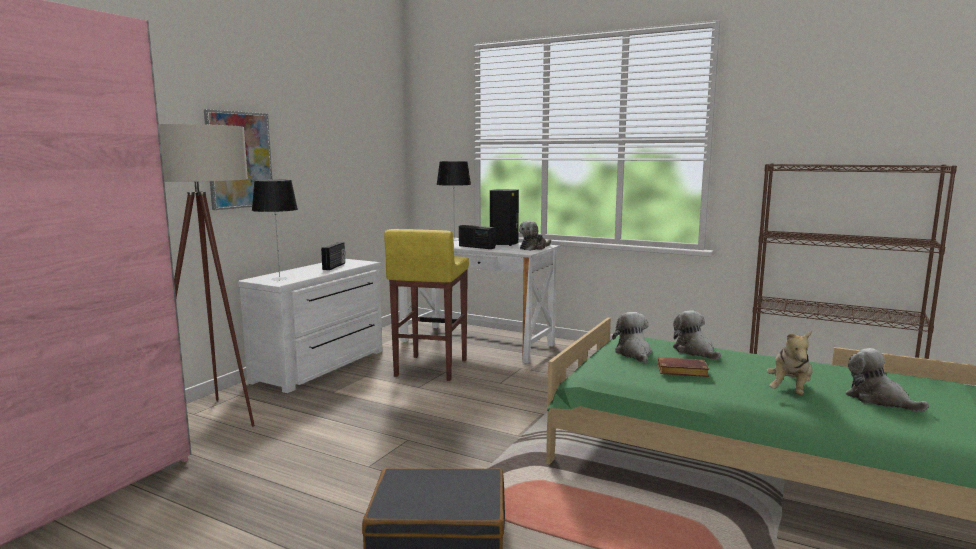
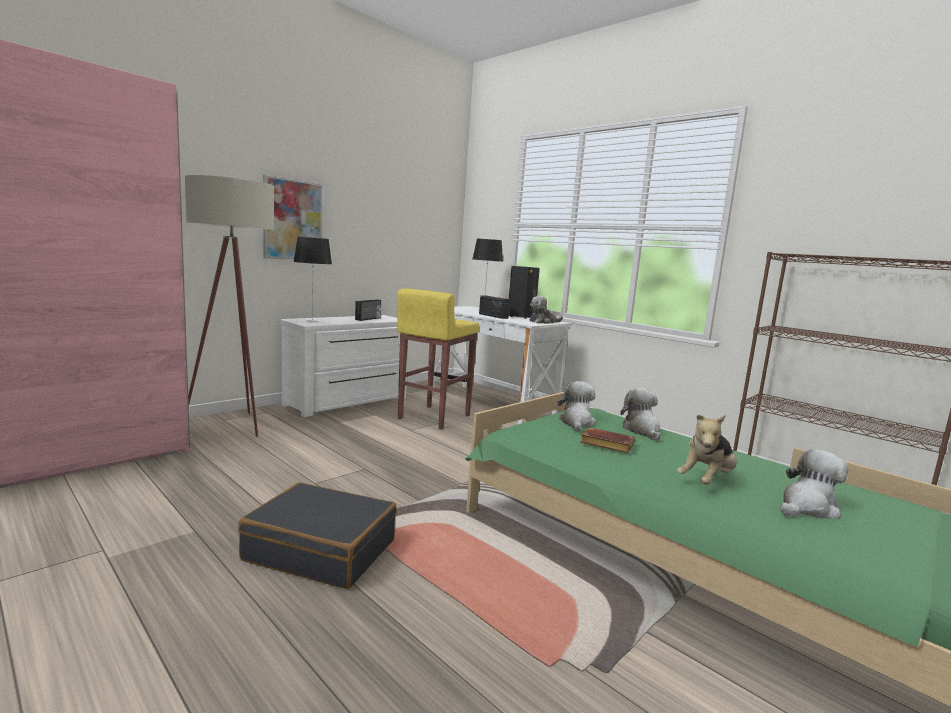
camera: 15 degrees right, 0 degrees up
(878, 399) = (807, 507): plush toy -> plush toy turned 75 degrees clockwise

